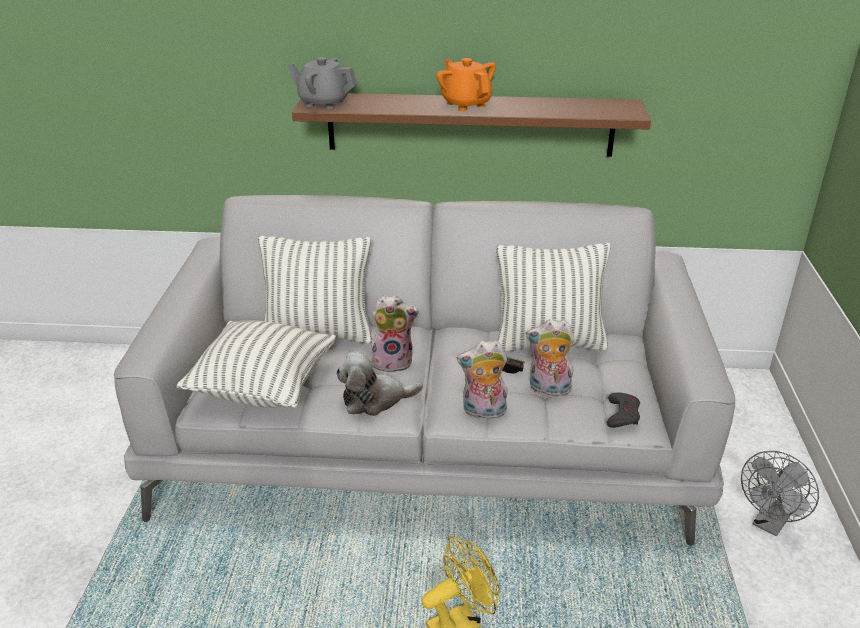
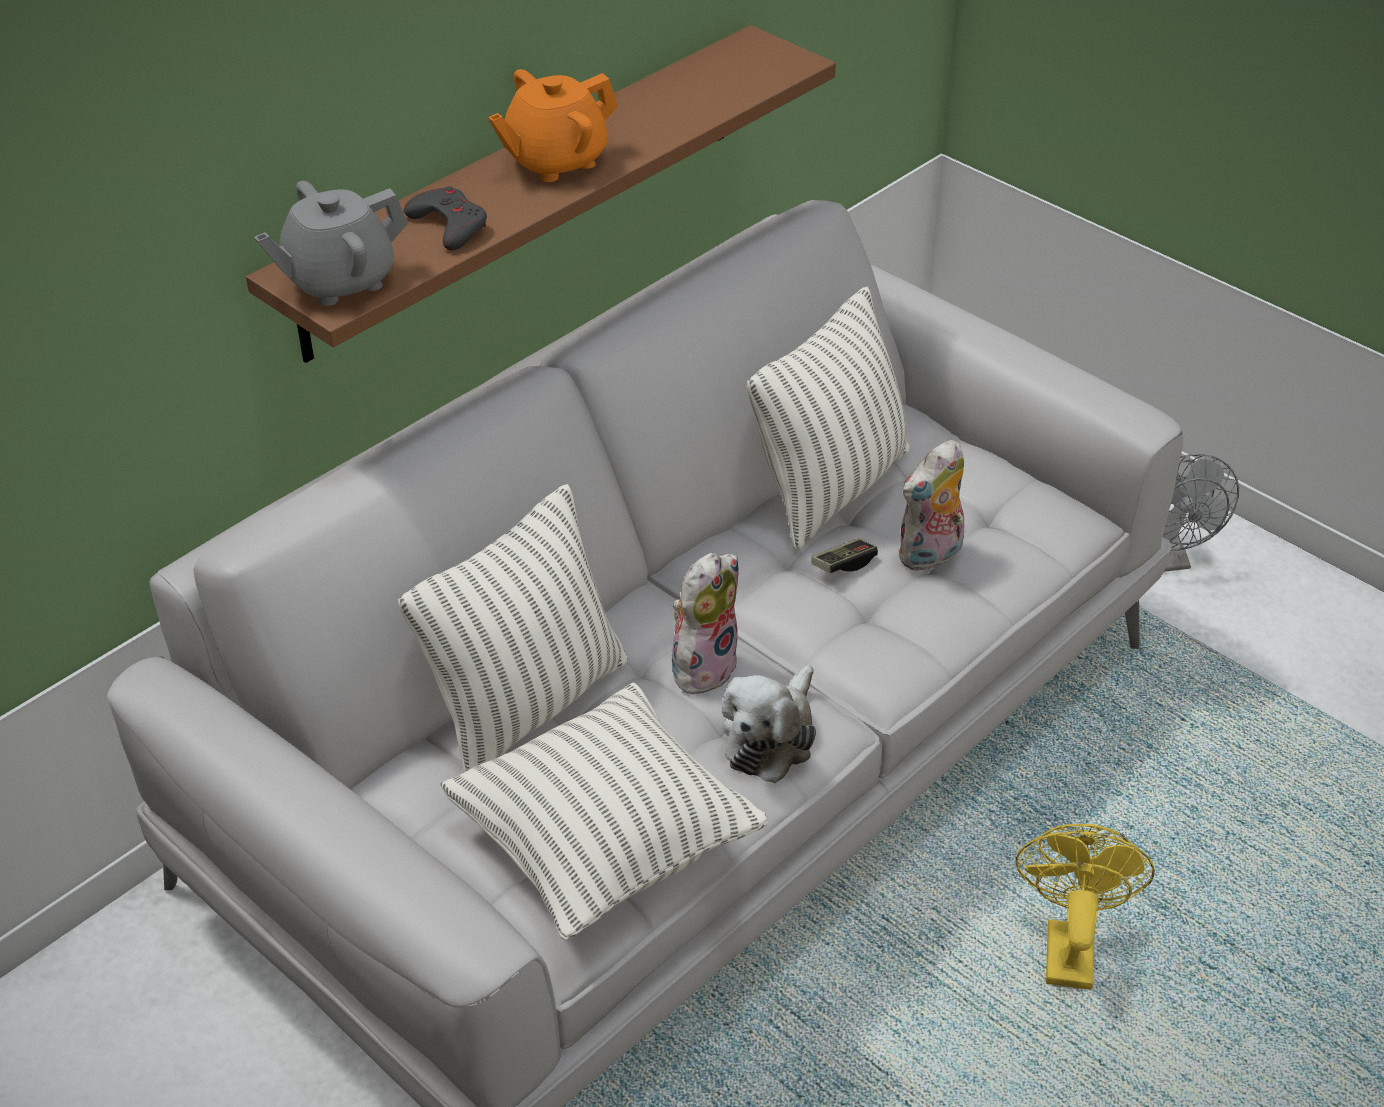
camera: 50 degrees left, 10 degrees up
(465, 104) = (555, 161): orange teapot -> orange teapot turned 45 degrees counterclockwise
(483, 412) = (914, 646): plush toy -> none
(622, 414) = (1049, 527): grey game controller -> grey game controller (449, 225)

